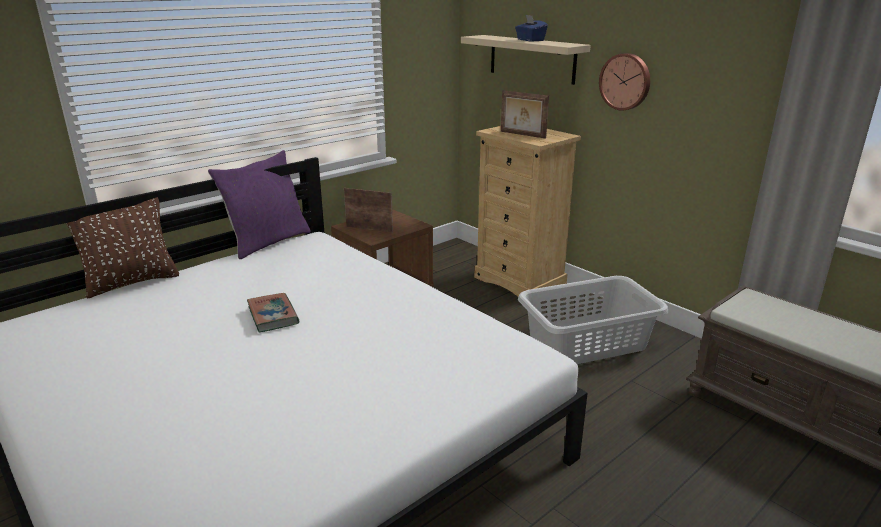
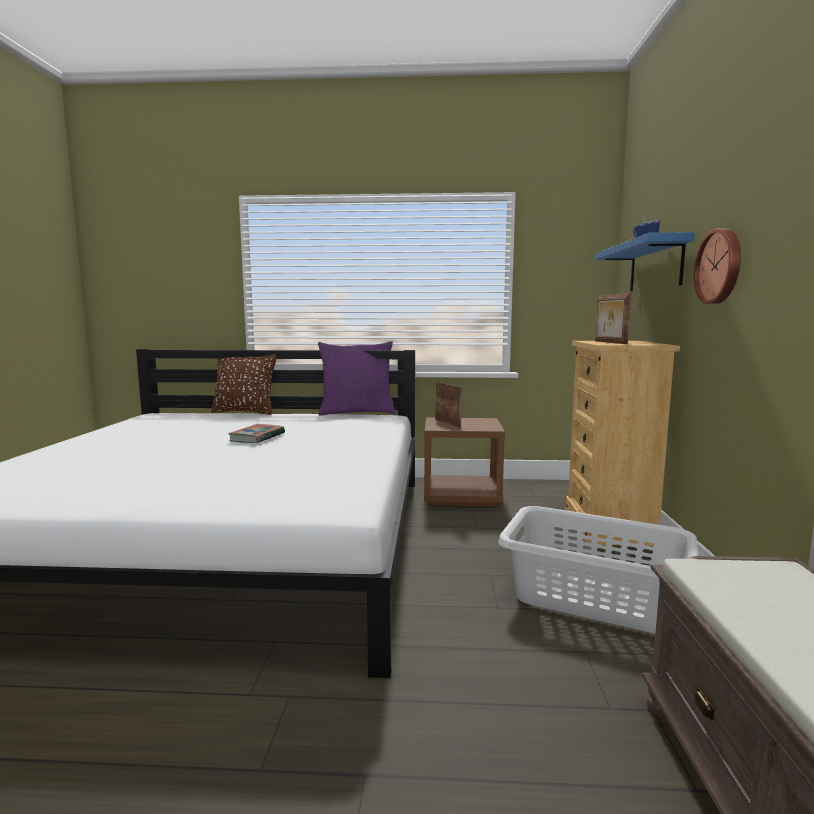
camera: 45 degrees right, 15 degrees down
(532, 59) = (655, 266): beige shelf -> blue shelf

